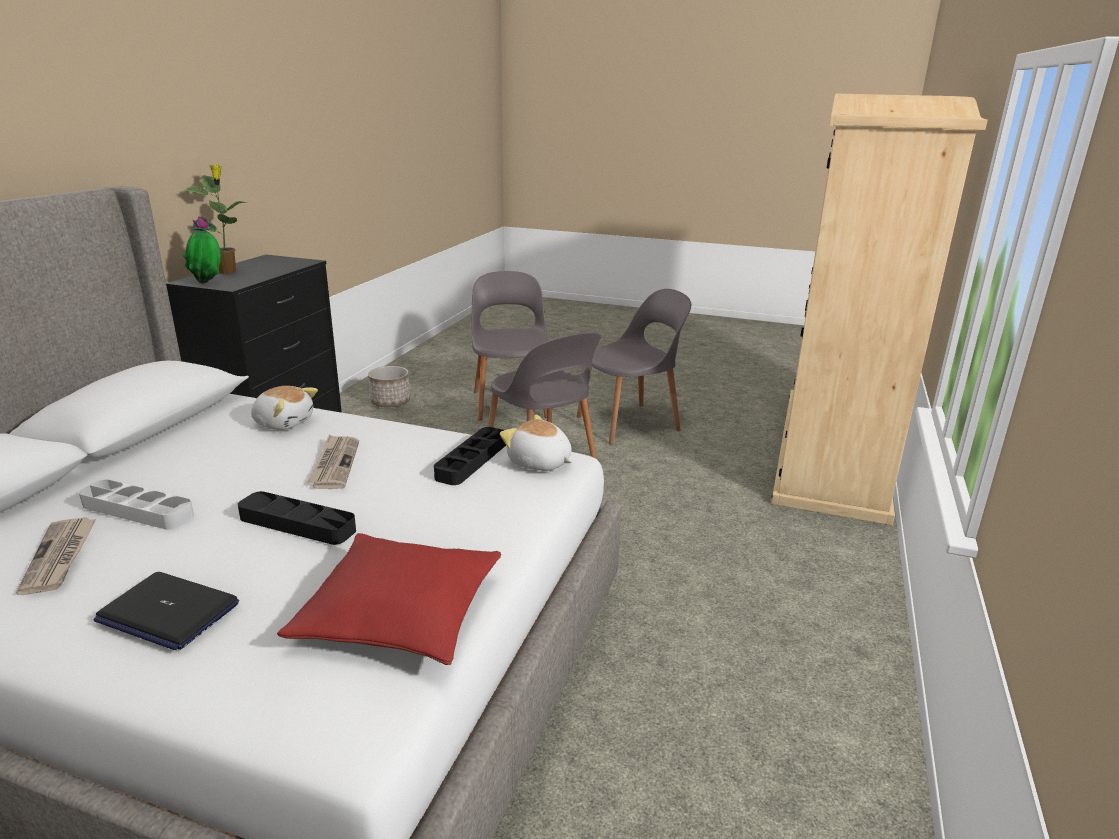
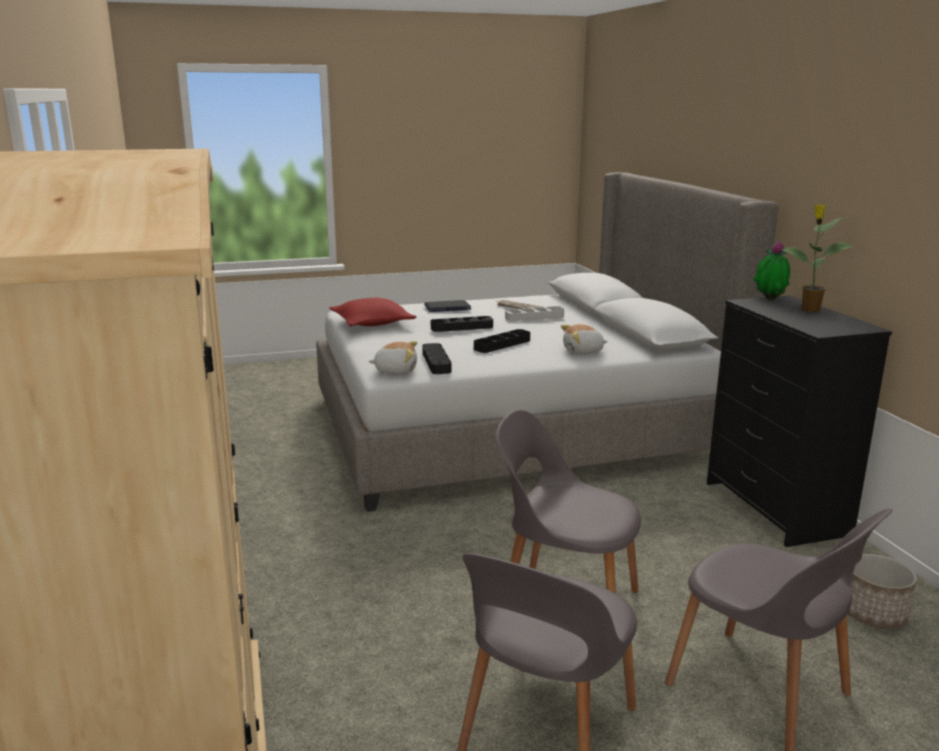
camera: 145 degrees right, 5 degrees down
(334, 464) = (502, 344): newspaper -> black tray

